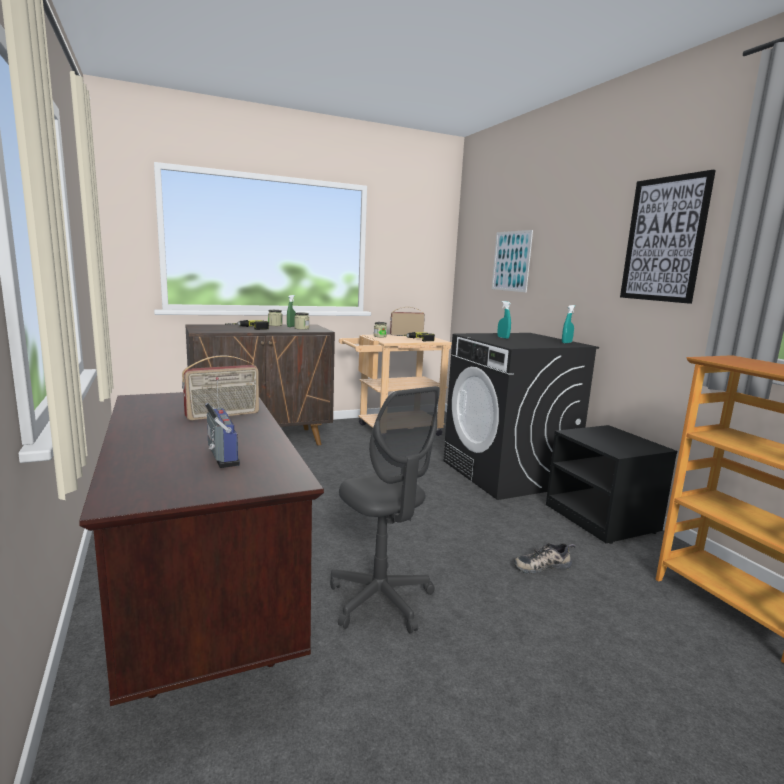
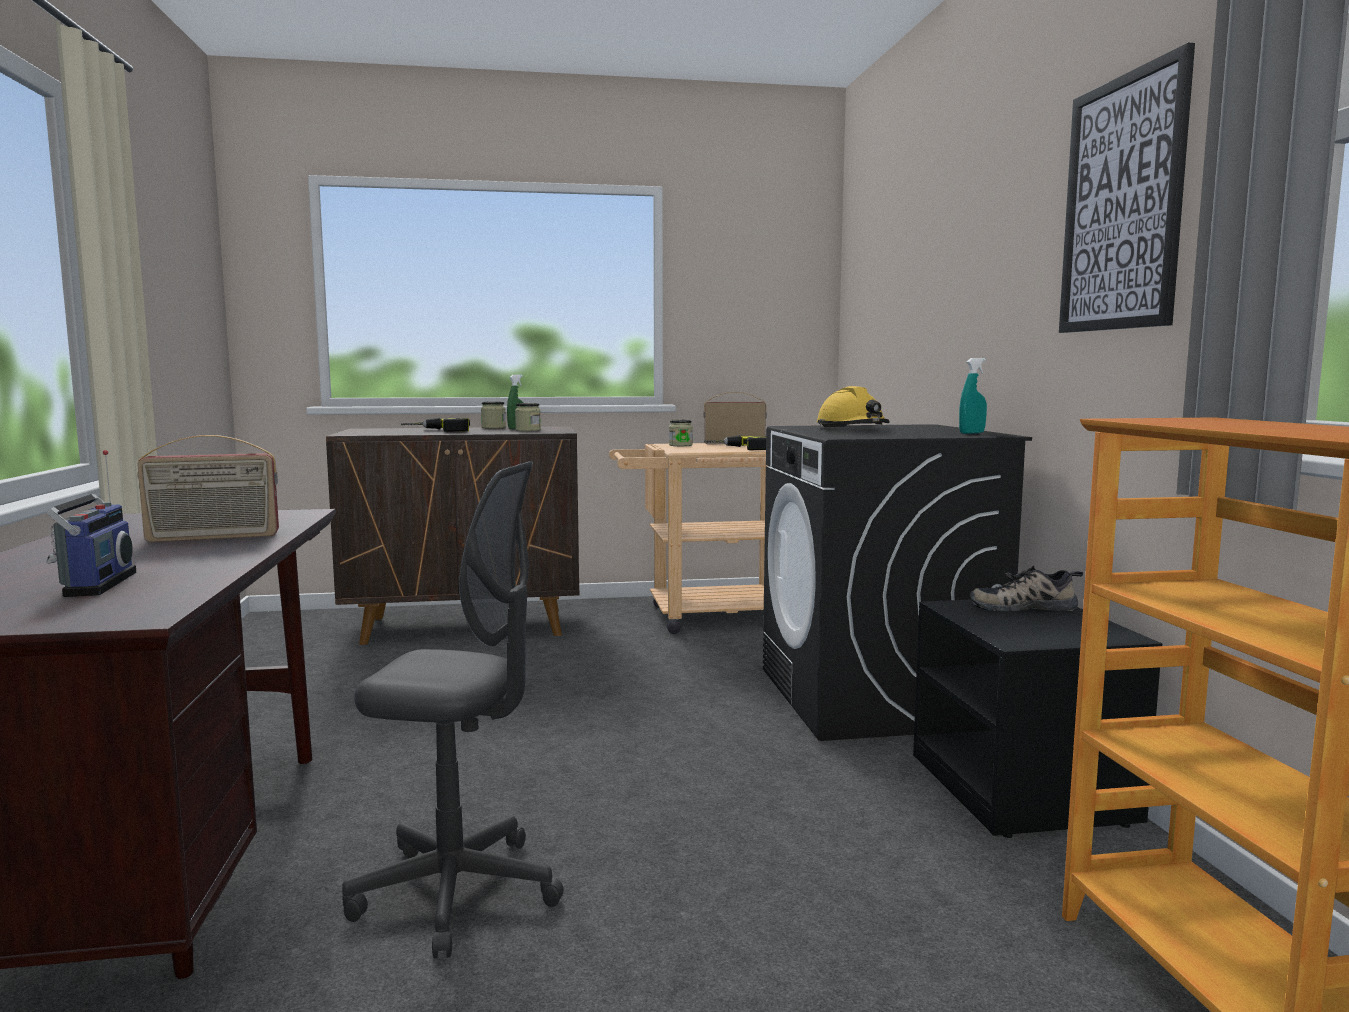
camera: 15 degrees right, 5 degrees down
(380, 600) = (457, 893): grey office chair -> grey office chair turned 60 degrees counterclockwise
(503, 337) = (852, 429): turquoise spray bottle -> yellow hard hat
(511, 261) = (908, 294): picture -> none
(542, 565) = (823, 864): shoe -> shoe (1023, 606)

